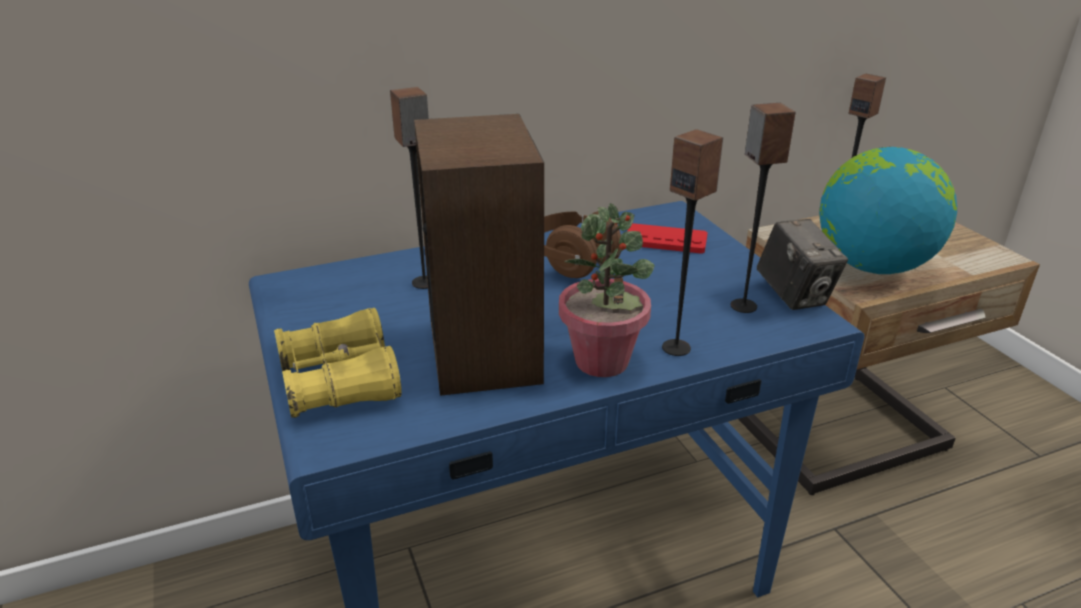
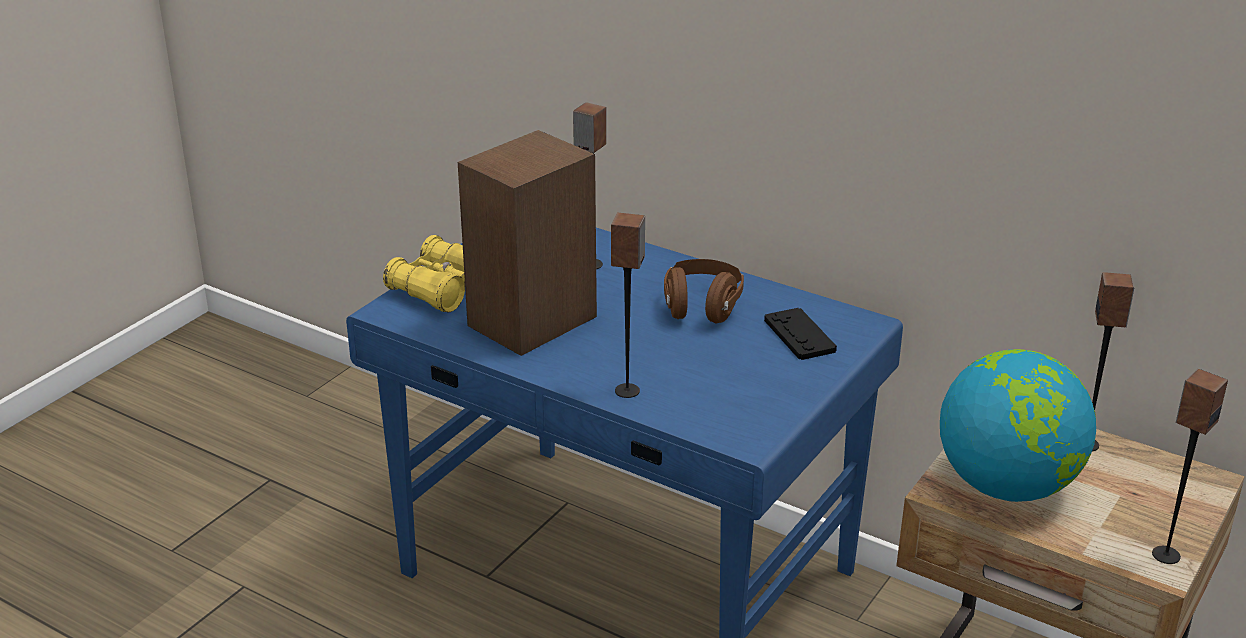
camera: 55 degrees right, 0 degrees up
(602, 361) = (573, 368): potted plant -> none
(665, 240) = (799, 335): red game controller -> black game controller
(743, 306) = (728, 402): speaker -> speaker (1165, 555)
(794, 295) = (779, 421): camera -> none

